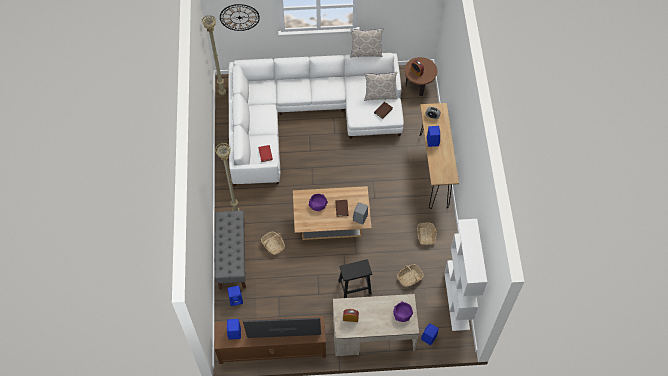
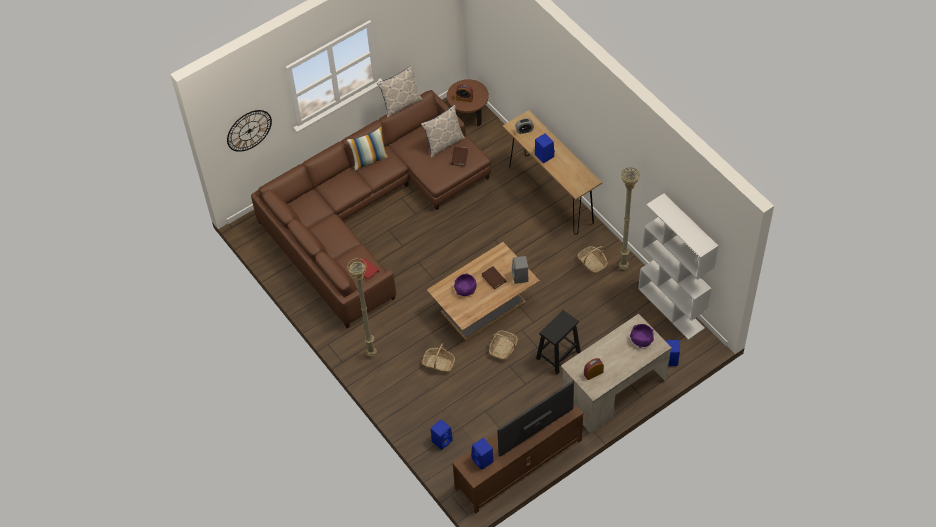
camera: 30 degrees left, 5 degrees down
(222, 93) = (254, 239): beige floor lamp -> beige floor lamp (623, 268)
(232, 256) = (403, 400): grey bench -> none
(306, 115) = (369, 211): white sofa -> brown sofa
(324, 80) = (370, 159): none -> pillow
(410, 278) = (607, 313): basket -> basket (503, 348)

